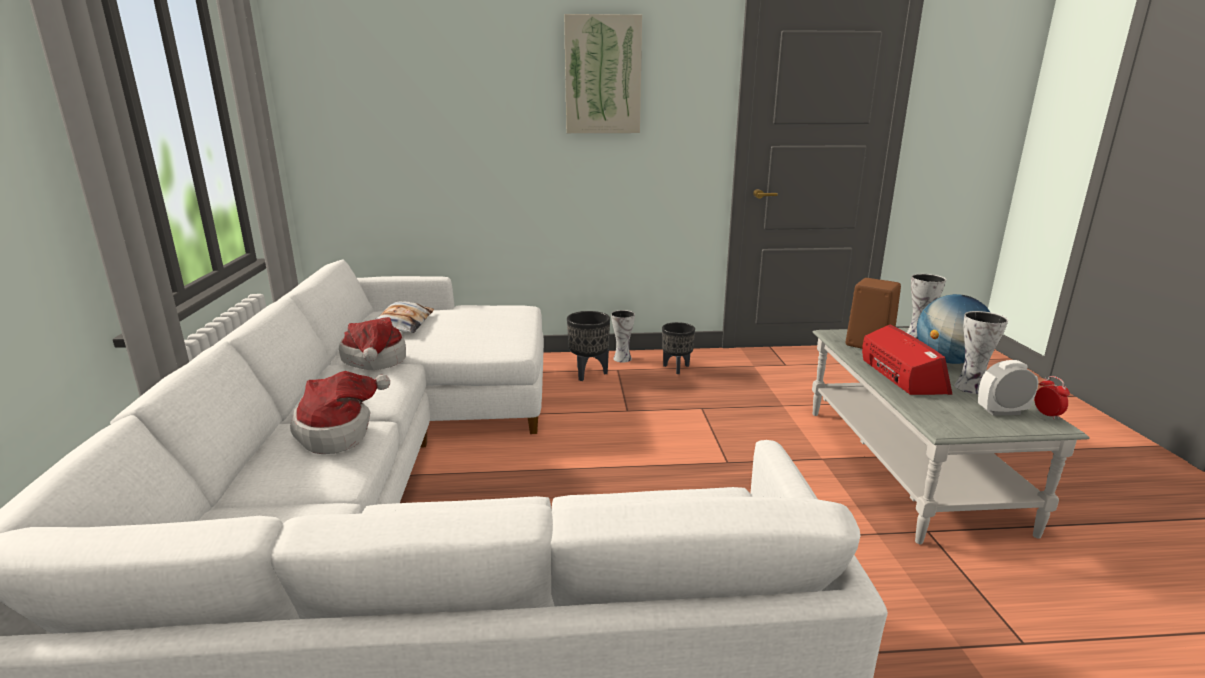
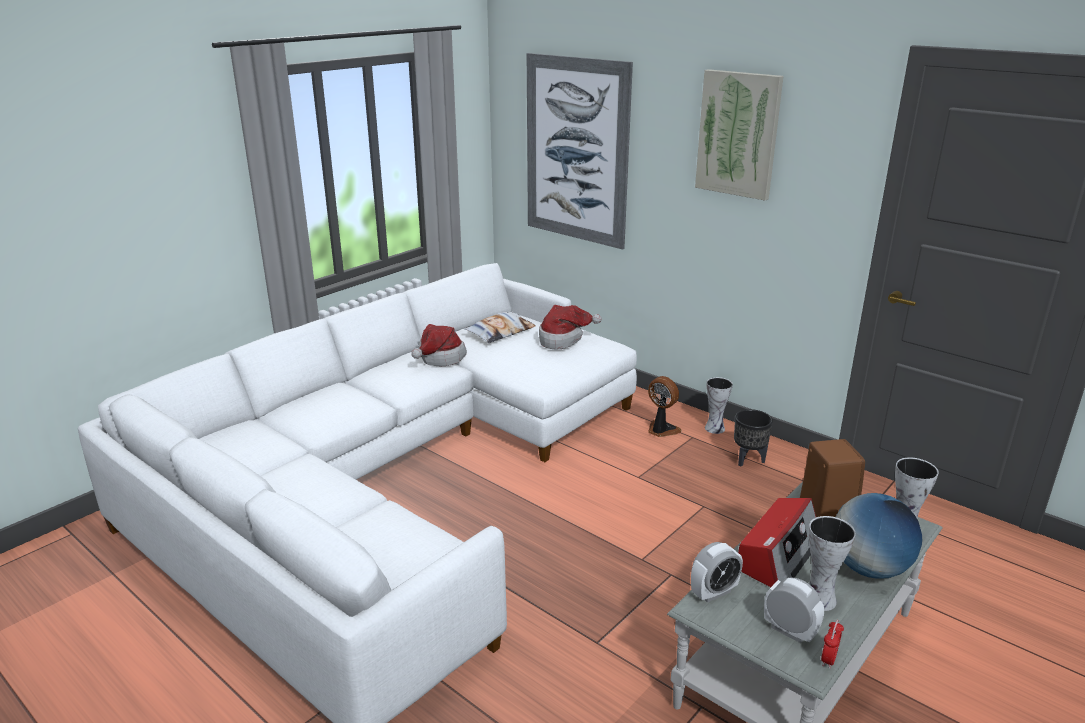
camera: 45 degrees right, 5 degrees up
(339, 431) = (349, 401): hat -> hat (563, 339)
(412, 119) = (576, 151): none -> picture
(588, 374) = (661, 430): black planter -> fan
(928, 414) = (714, 592): none -> alarm clock

